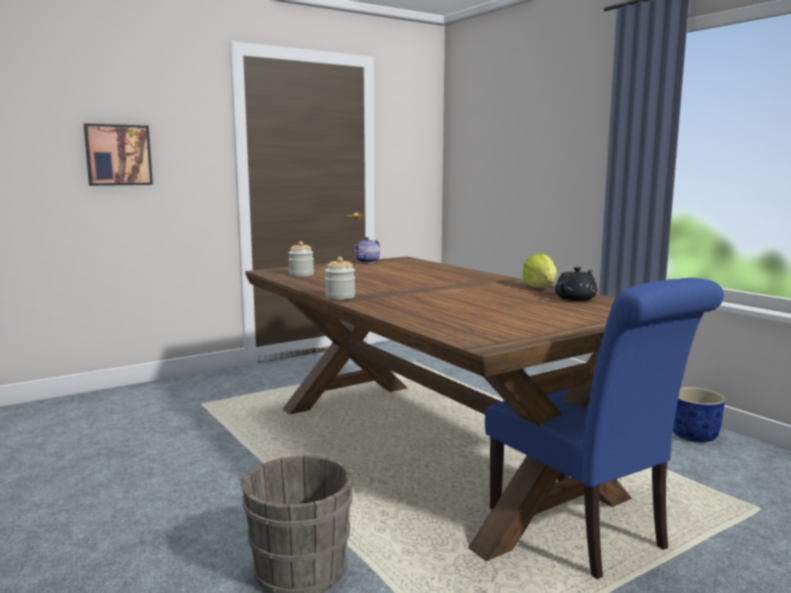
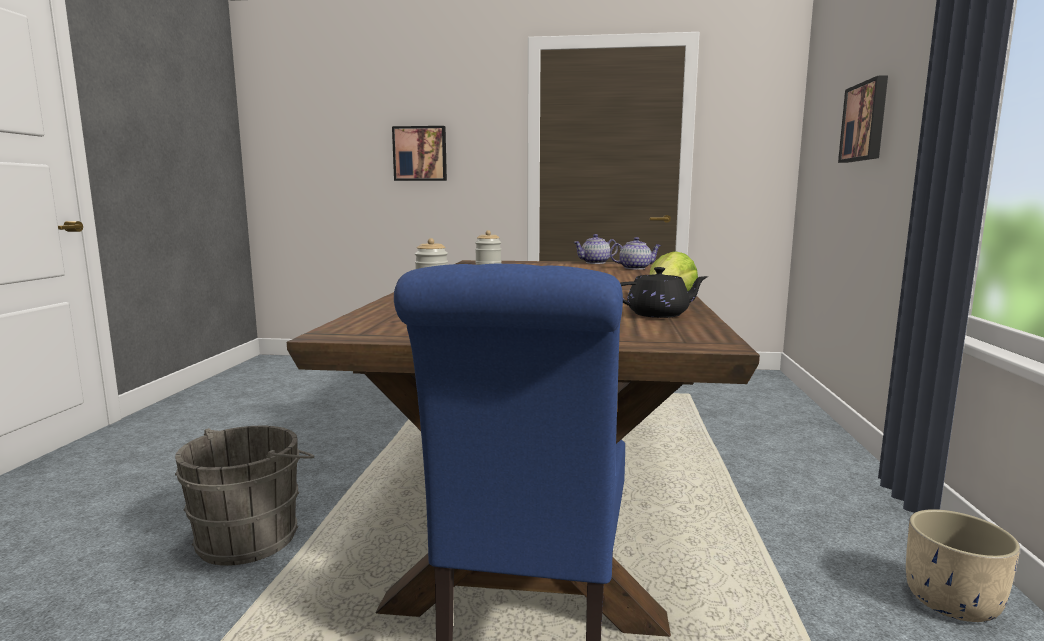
camera: 40 degrees right, 0 degrees up
(415, 264) = (635, 268): none -> teapot
(529, 147) = (866, 122): none -> picture
(694, 436) = (952, 603): blue planter -> beige planter

